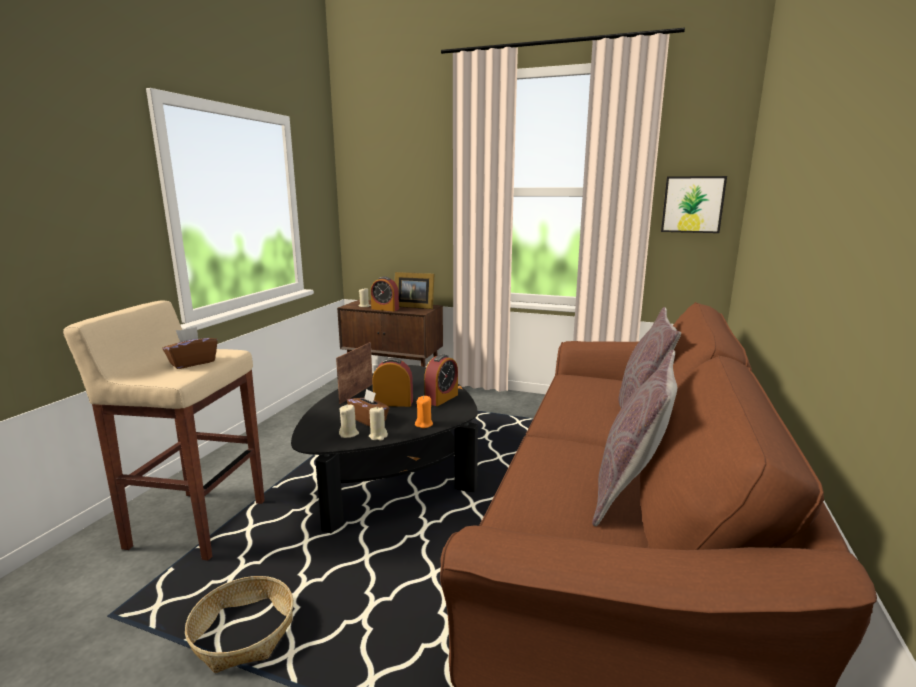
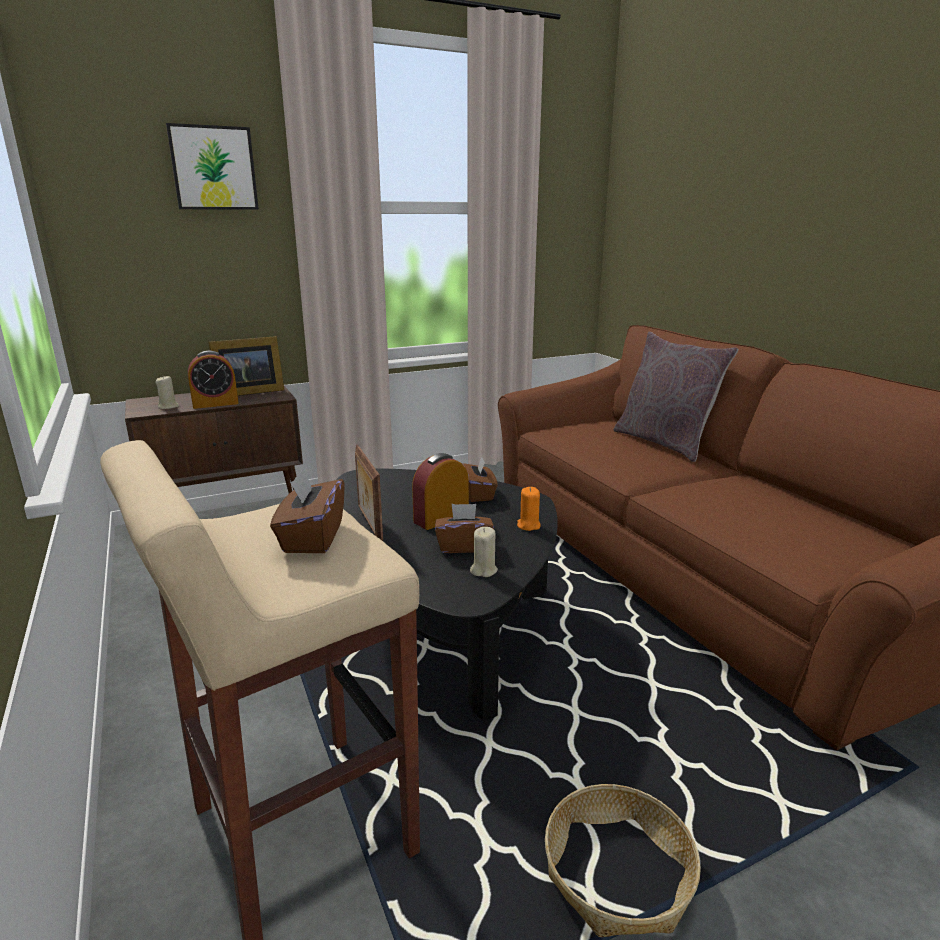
camera: 45 degrees left, 5 degrees up
(378, 436) = (518, 557): beige candle -> none
(441, 398) = (478, 494): alarm clock -> brown tissue box
(629, 492) = (802, 505): grey pillow -> none
(692, 204) = (564, 222): picture -> picture (213, 168)

